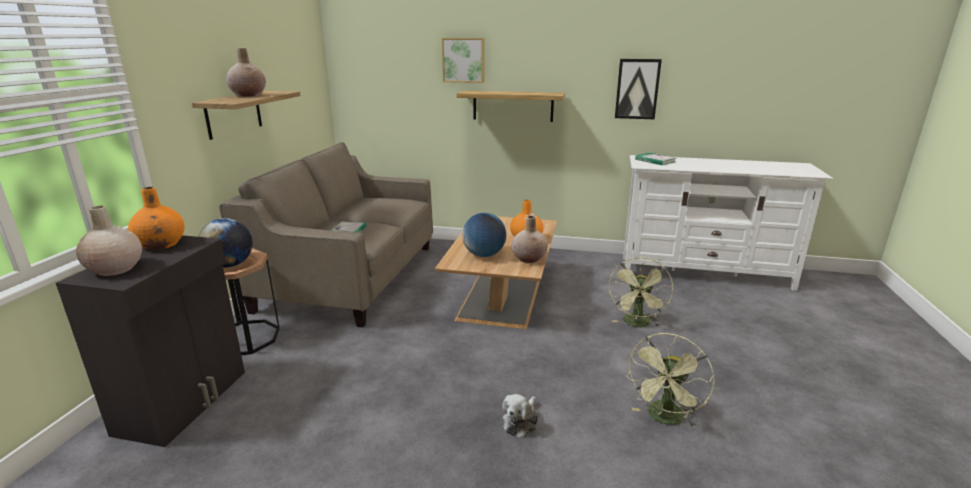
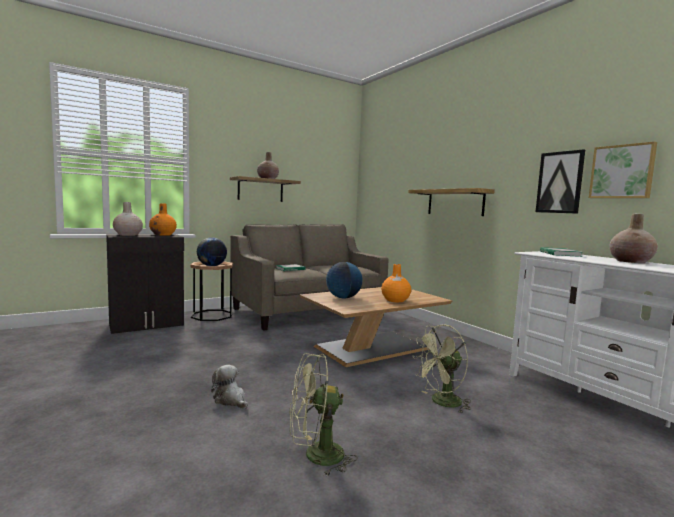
camera: 45 degrees right, 15 degrees down
(463, 60) = (426, 167): picture -> picture (622, 172)
(521, 422) = (230, 400): plush toy -> plush toy turned 60 degrees clockwise
(529, 258) = (366, 306): beige vase -> beige vase (631, 261)

